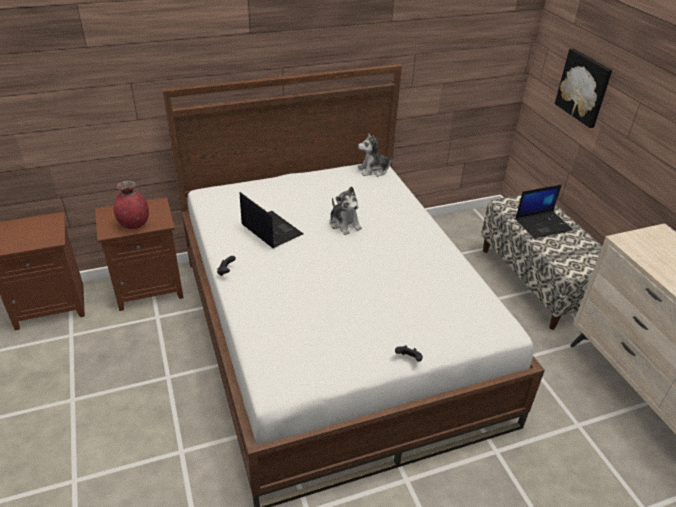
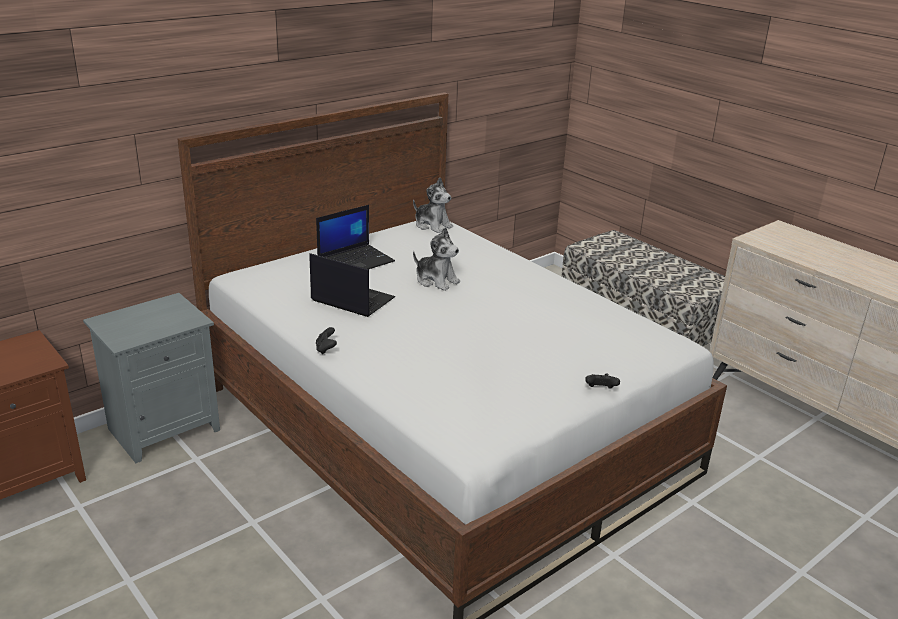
camera: 20 degrees left, 10 degrees down
(134, 224) = (155, 327): red vase -> none
(150, 287) = (165, 428): brown nightstand -> grey nightstand
(374, 170) = (432, 225): plush toy -> plush toy turned 105 degrees counterclockwise
(543, 224) = (637, 259): laptop -> laptop (356, 261)
(584, 87) = (648, 98): picture -> none

